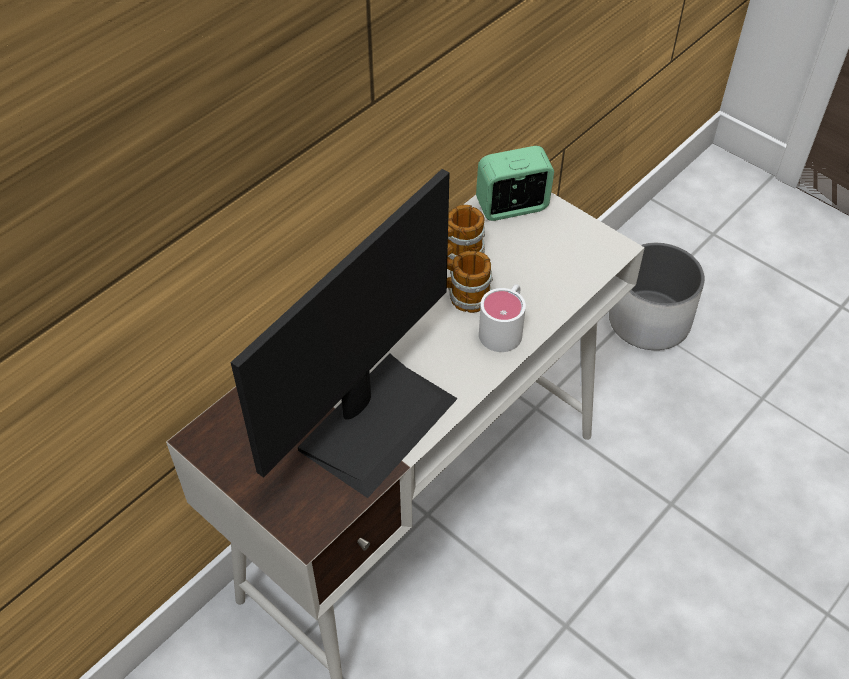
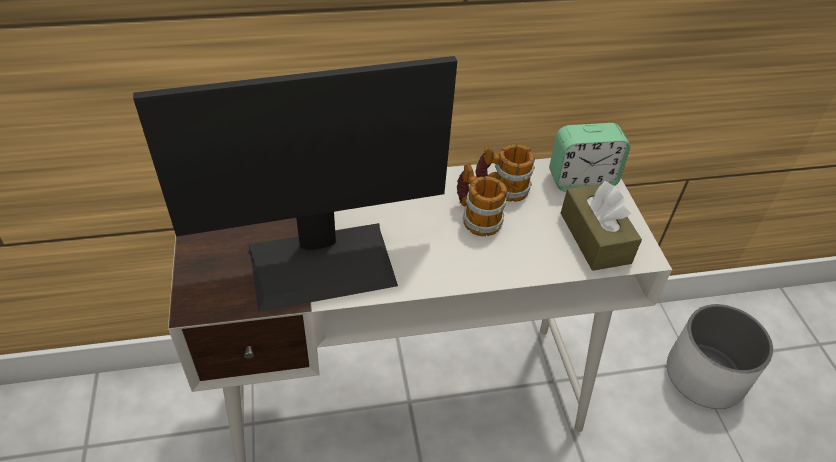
camera: 35 degrees right, 5 degrees down
(504, 327) = (488, 259): white mug -> none
(512, 207) = (581, 180): alarm clock -> alarm clock turned 150 degrees clockwise
(568, 255) = (595, 237): none -> brown tissue box

